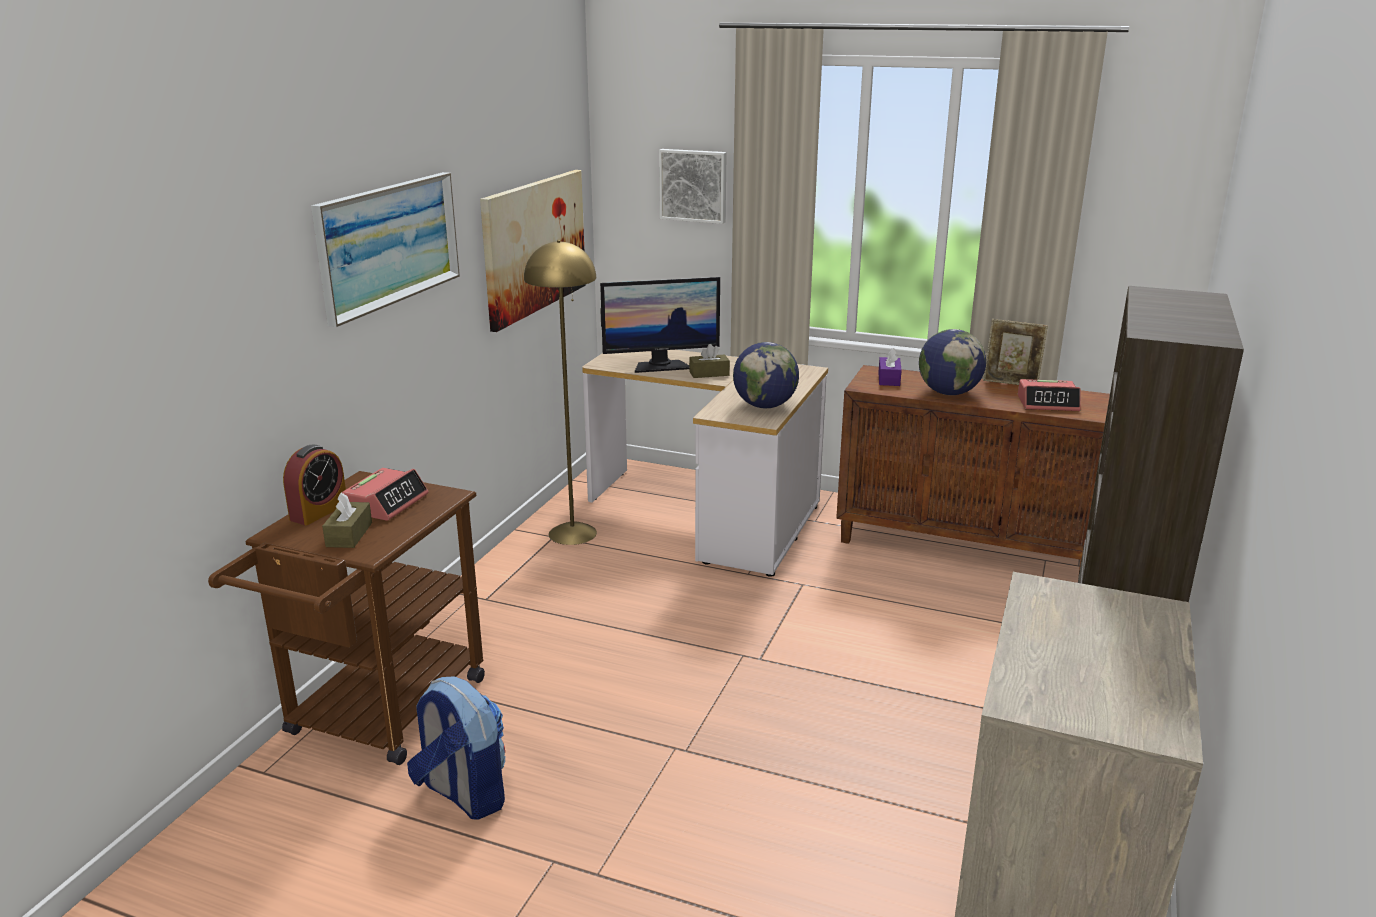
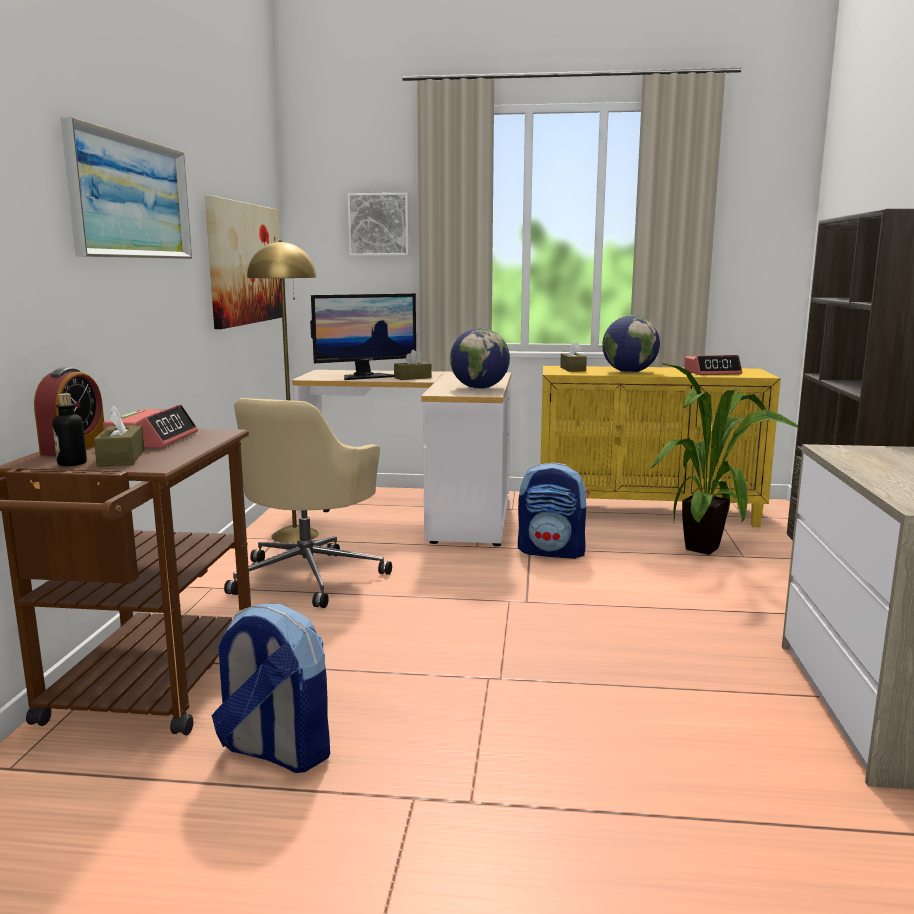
camera: 15 degrees left, 10 degrees down
(309, 539) = (72, 463): none -> bottle
(565, 593) = (309, 576): none -> beige office chair
(824, 592) = (552, 552): none -> backpack
(889, 379) = (572, 369): purple tissue box -> brown tissue box
(966, 546) = (647, 513): brown cabinet -> yellow cabinet
(999, 614) = (709, 551): none -> potted plant
(1011, 383) = (670, 367): picture frame -> none

